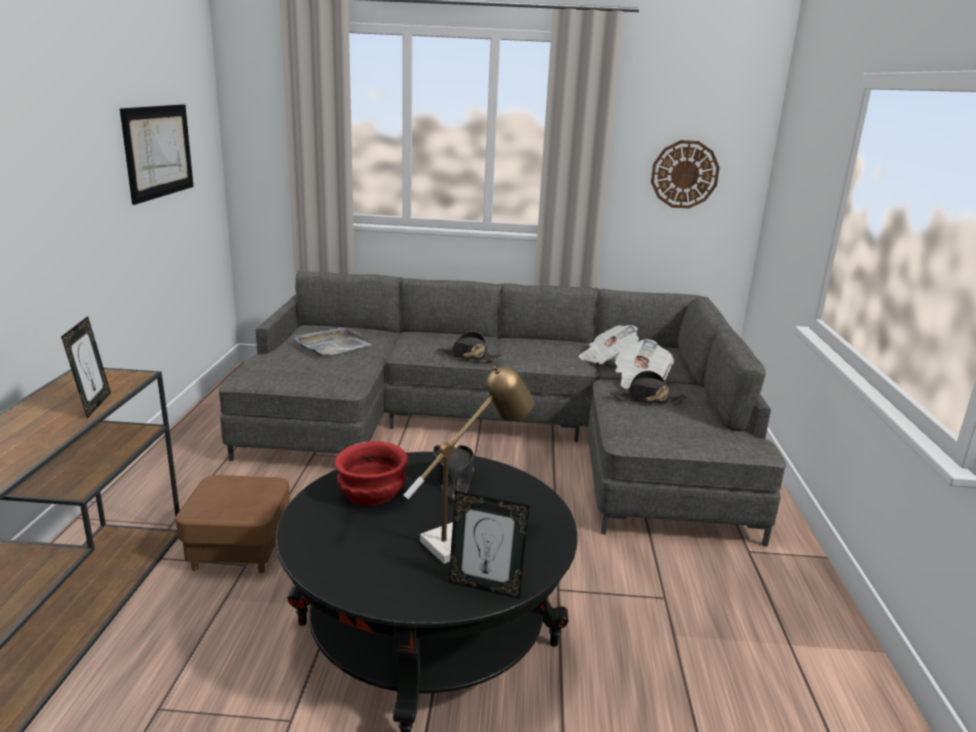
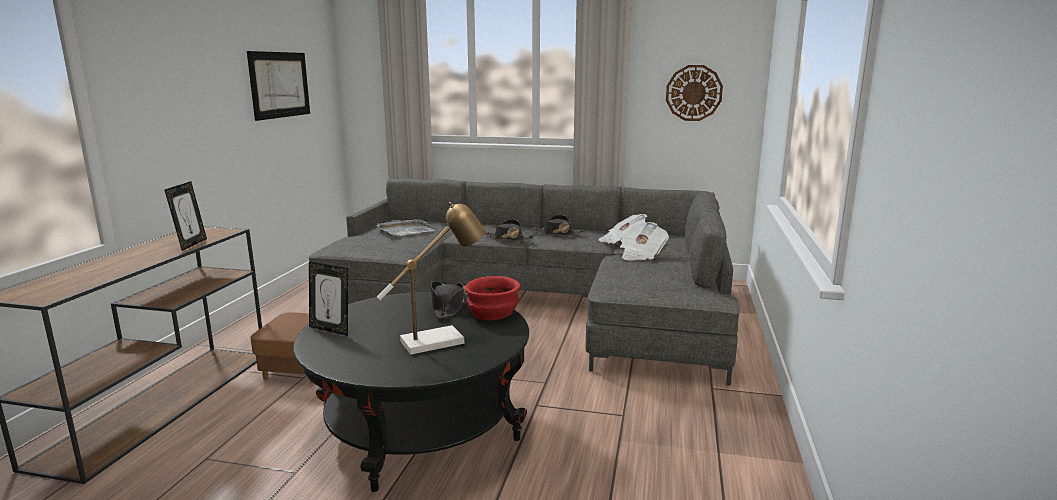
camera: 10 degrees right, 5 degrees down
(372, 494) = (380, 314): red bowl -> red bowl (492, 314)
(485, 586) = (433, 368): picture frame -> picture frame (331, 329)
(647, 399) = (639, 266): black hat -> black hat (557, 233)

